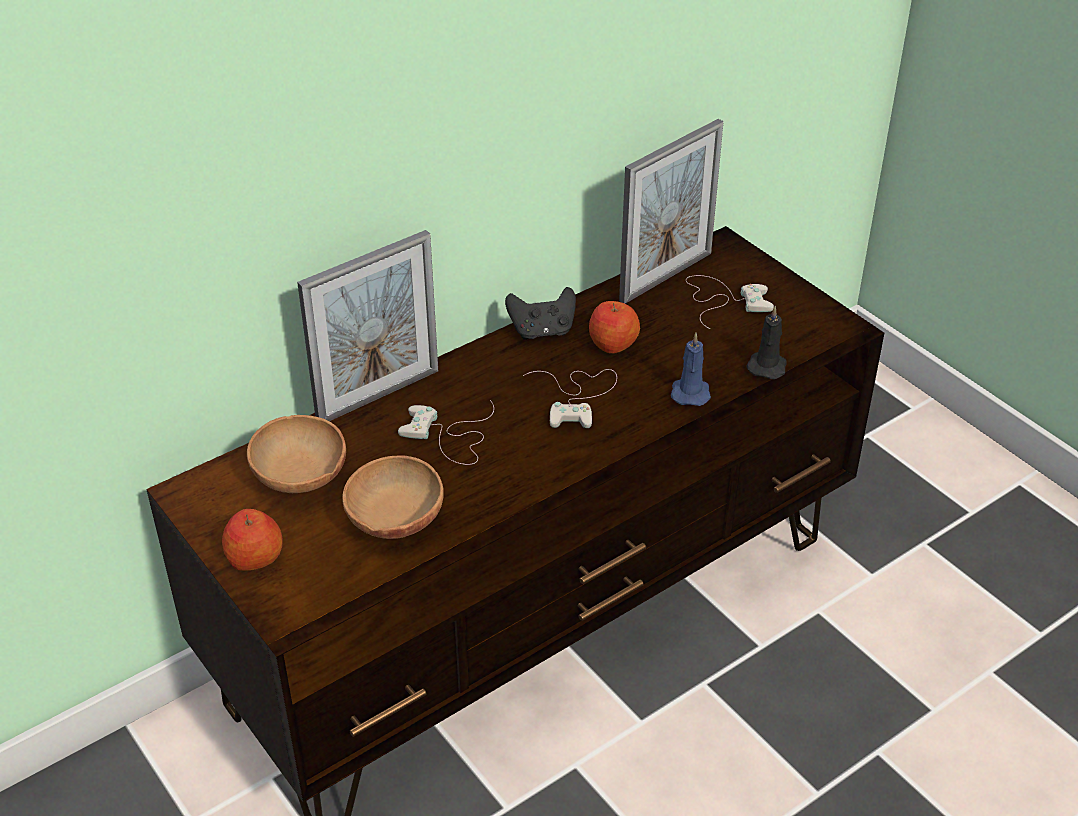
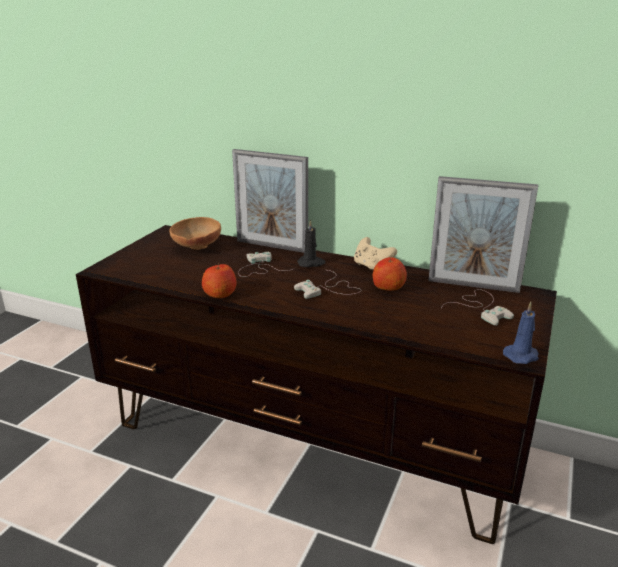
camera: 60 degrees right, 15 degrees down
(254, 557) = (137, 253): apple -> apple (220, 294)
(393, 522) = (184, 273): brown bowl -> none
(542, 331) = (372, 267): black game controller -> beige game controller
(690, 392) = (375, 320): blue candle -> blue candle (522, 356)
(767, 365) = (437, 338): black candle -> black candle (311, 263)

